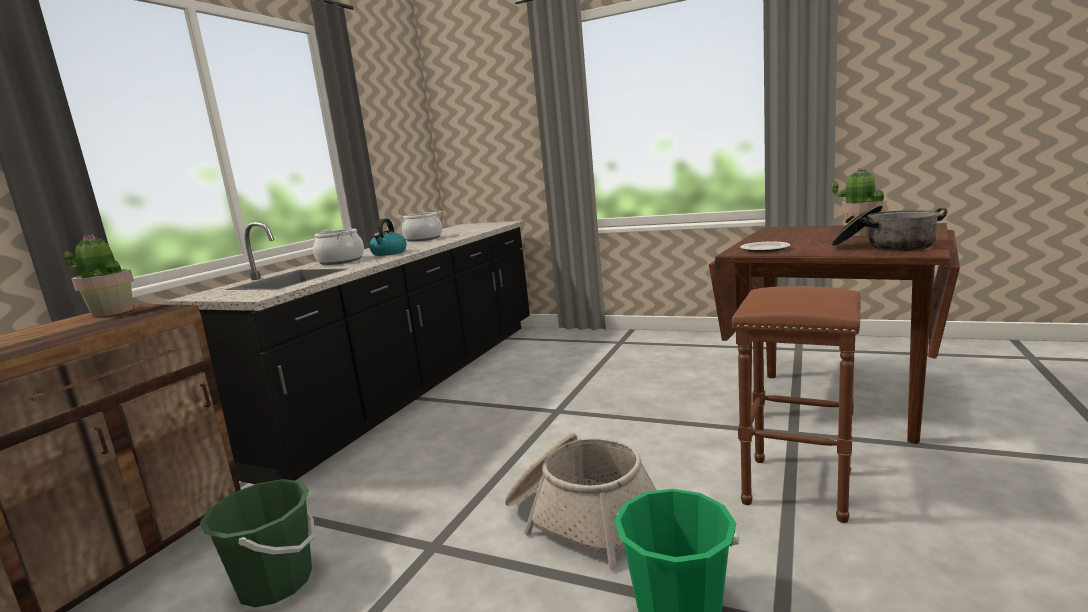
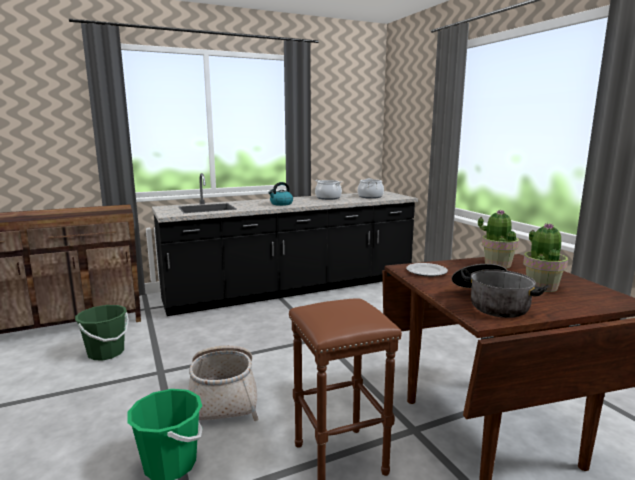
camera: 40 degrees right, 0 degrees up
(112, 312) = (115, 207): potted plant -> potted plant (497, 264)
(341, 261) = (253, 203): cooking pot -> cooking pot (370, 197)

